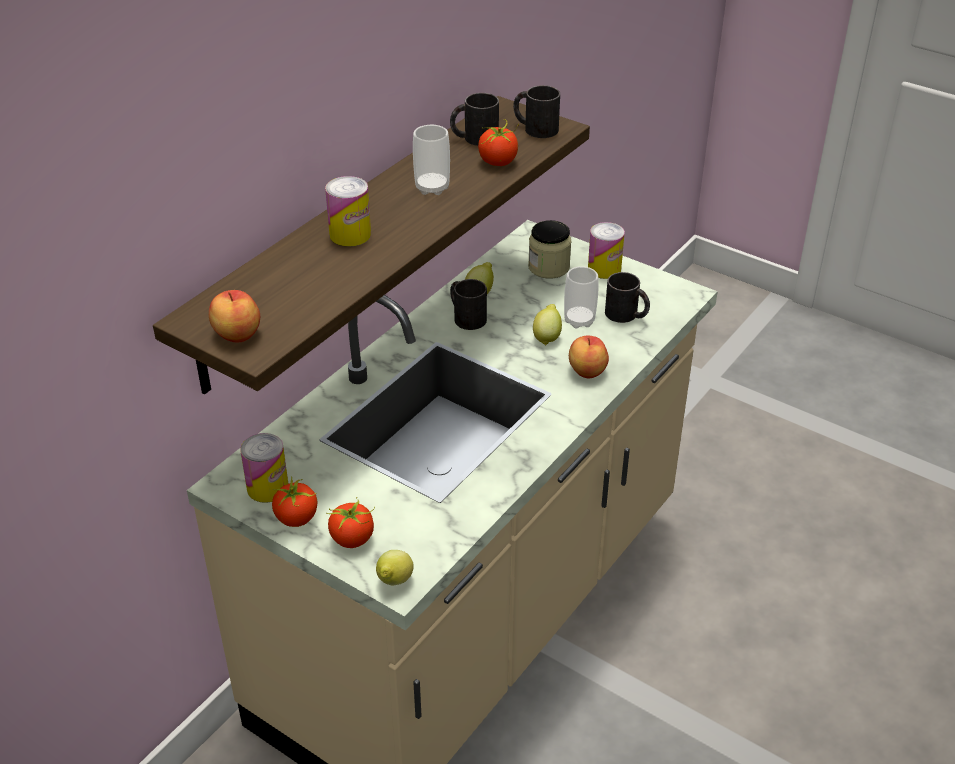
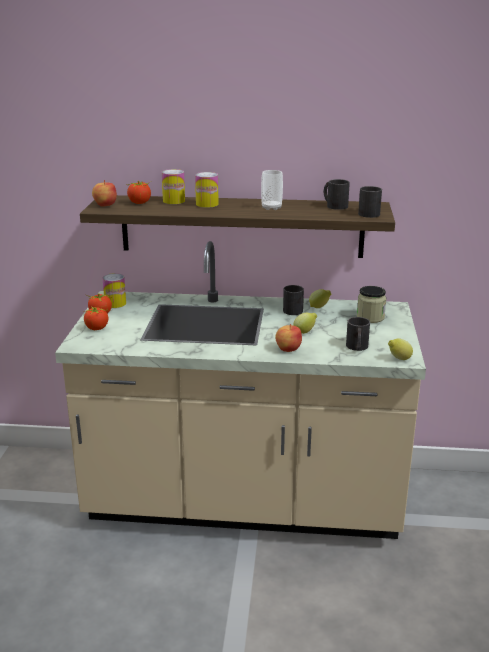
camera: 60 degrees right, 15 degrees down
(394, 582) = (75, 344): lemon -> lemon (399, 359)
(498, 162) = (318, 213): tomato -> tomato (140, 203)
(579, 320) = (332, 336): cup -> none
(604, 269) = (393, 331): can -> can (174, 201)

